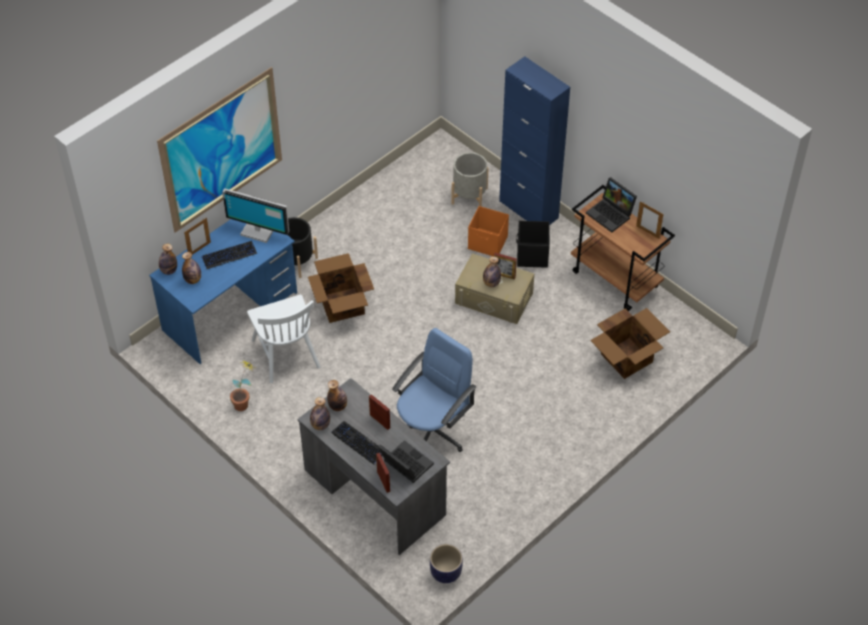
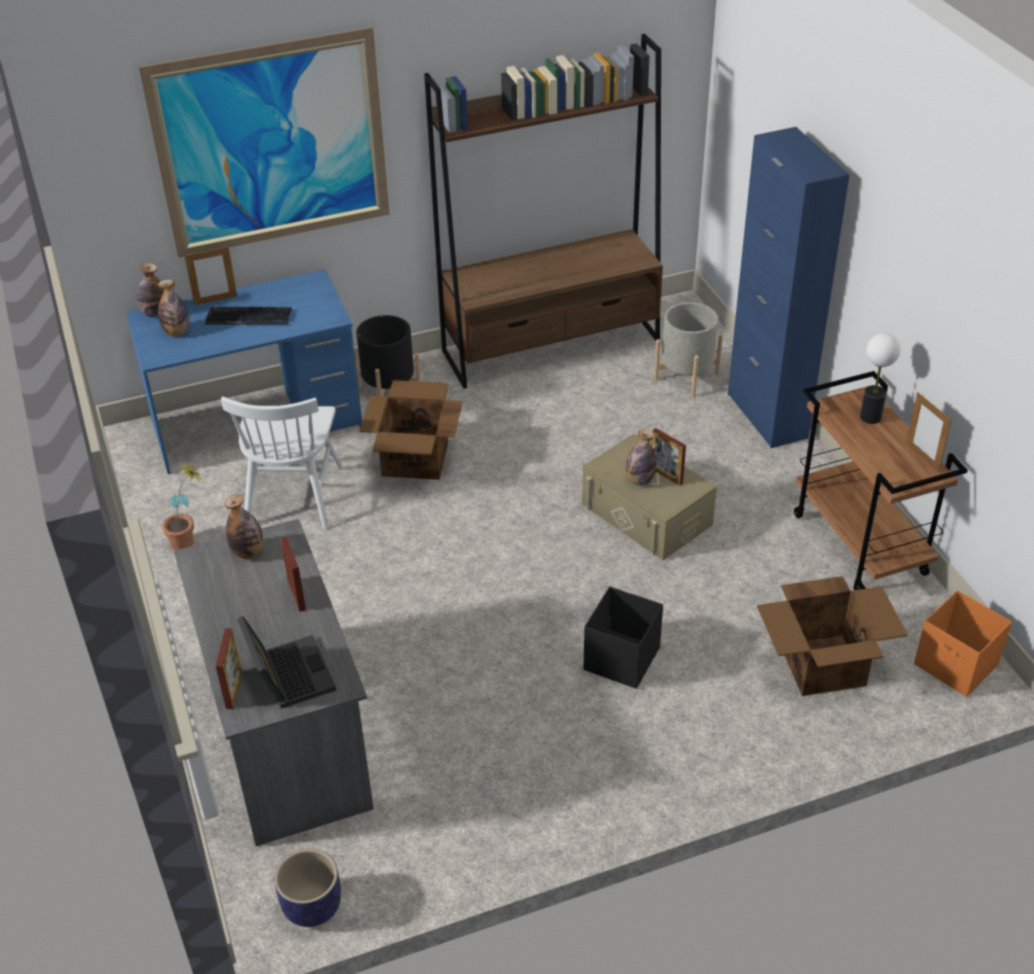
camera: 25 degrees right, 10 degrees down
(258, 230) = (312, 299): monitor -> none
(320, 425) = (200, 571): bottle -> none
(358, 443) = (239, 616): keyboard -> none
(377, 198) = (552, 346): none -> brown bookcase
(432, 430) = (435, 670): blue office chair -> none
(488, 243) = (680, 441): orange storage box -> orange storage box (956, 666)
(532, 255) = (739, 475): black storage box -> black storage box (620, 659)
(611, 214) = (870, 417): laptop -> table lamp

